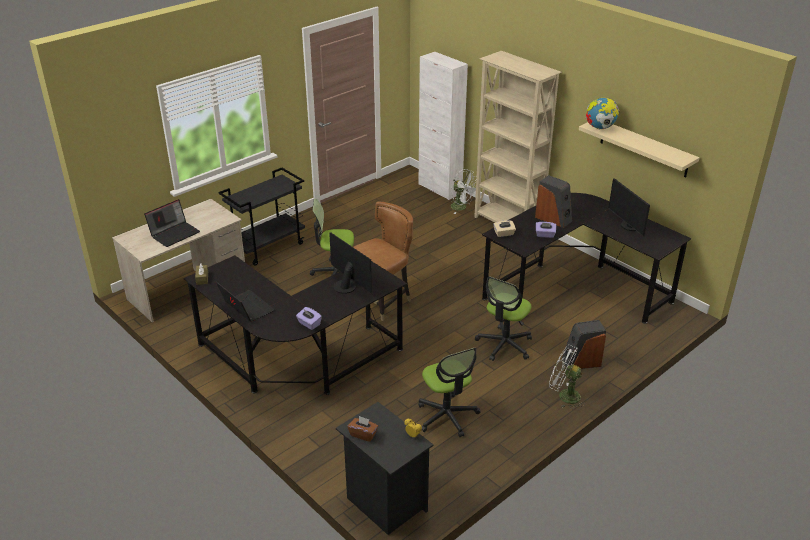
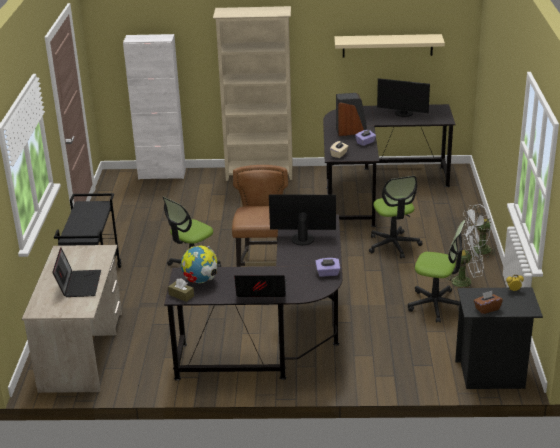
camera: 45 degrees left, 5 degrees down
(461, 208) = (204, 179): white fan -> white fan (466, 281)
(581, 362) = (453, 227): speaker -> none
(600, 128) = (351, 41): globe -> globe (200, 280)

